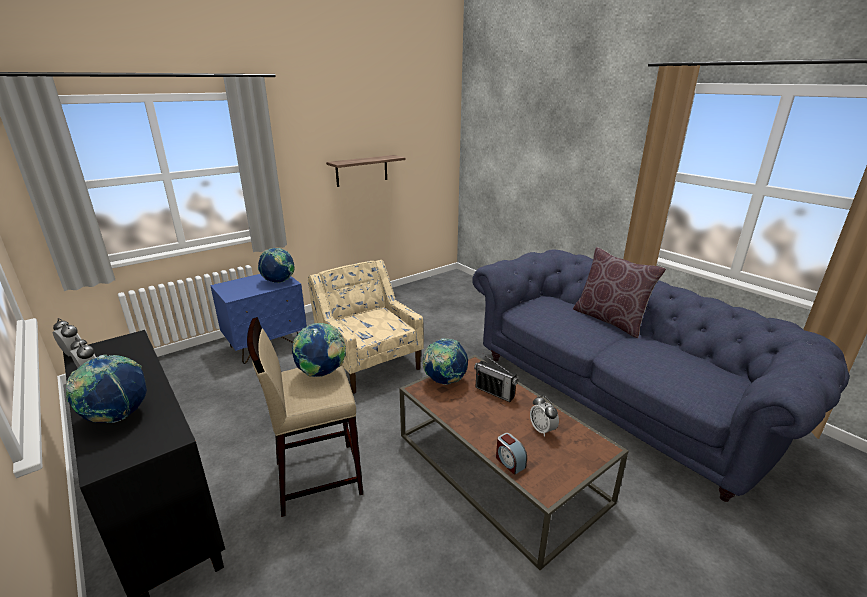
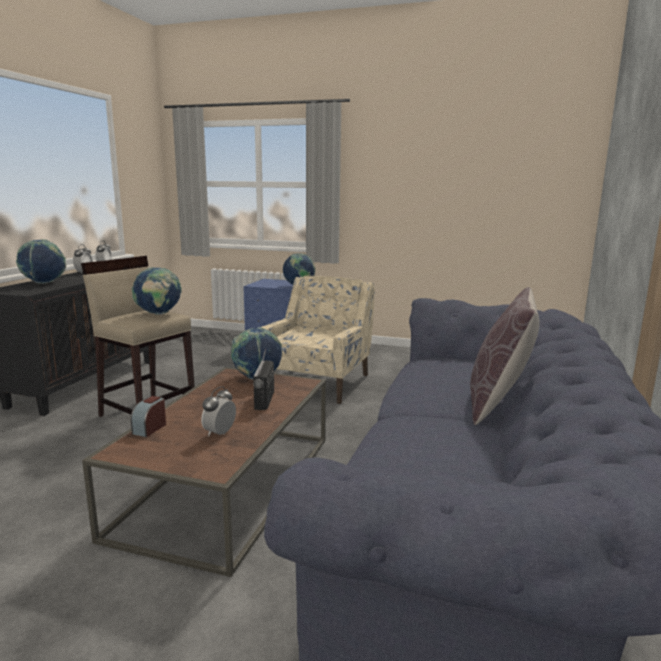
camera: 55 degrees right, 10 degrees down
(362, 170) = (438, 202): shelf -> none

